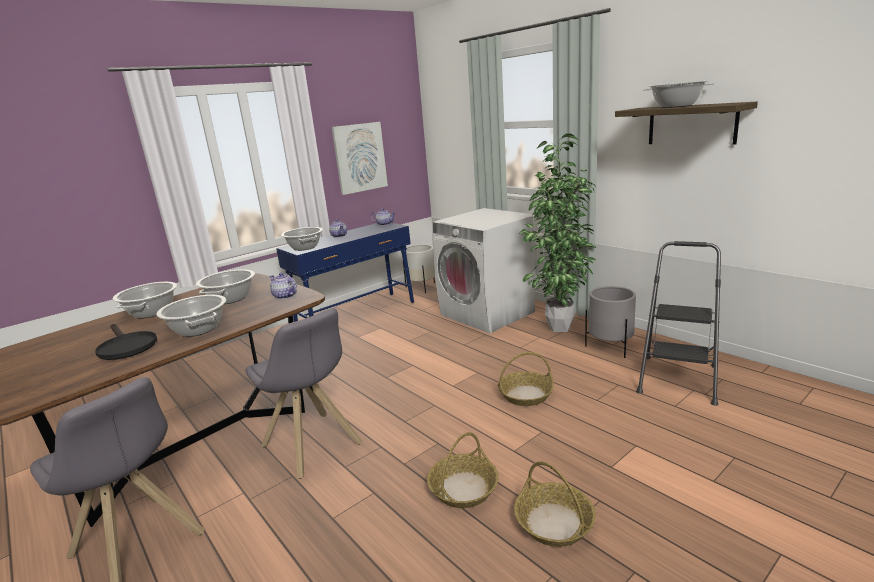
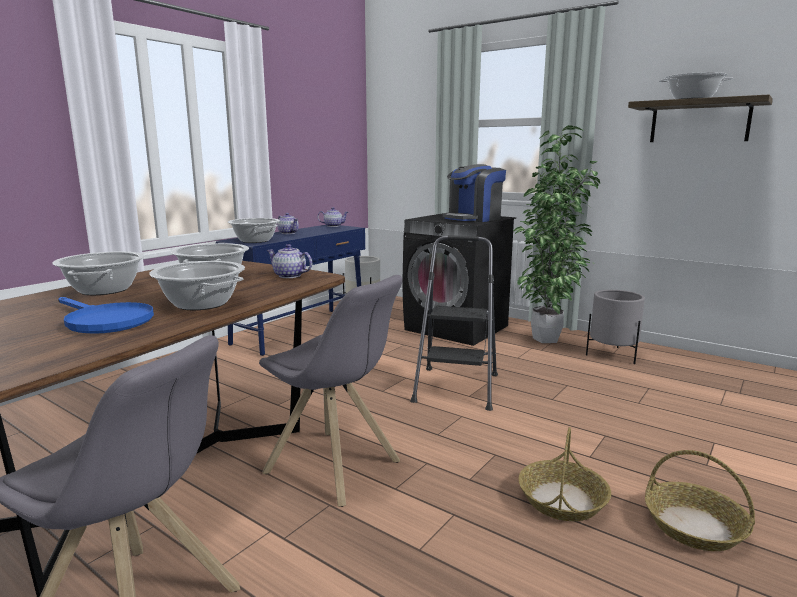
camera: 15 degrees left, 5 degrees down
(126, 347) = (104, 321): black frying pan -> blue frying pan
(359, 157) = (304, 149): picture -> none
(489, 313) = (458, 327): white washing machine -> black washing machine
(493, 219) = (473, 219): none -> coffee machine
(526, 395) = (559, 401): basket -> none
(678, 377) = (701, 379): black step ladder -> black step ladder (457, 386)

